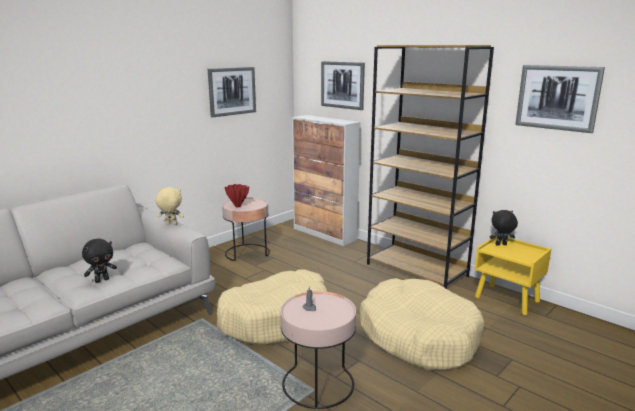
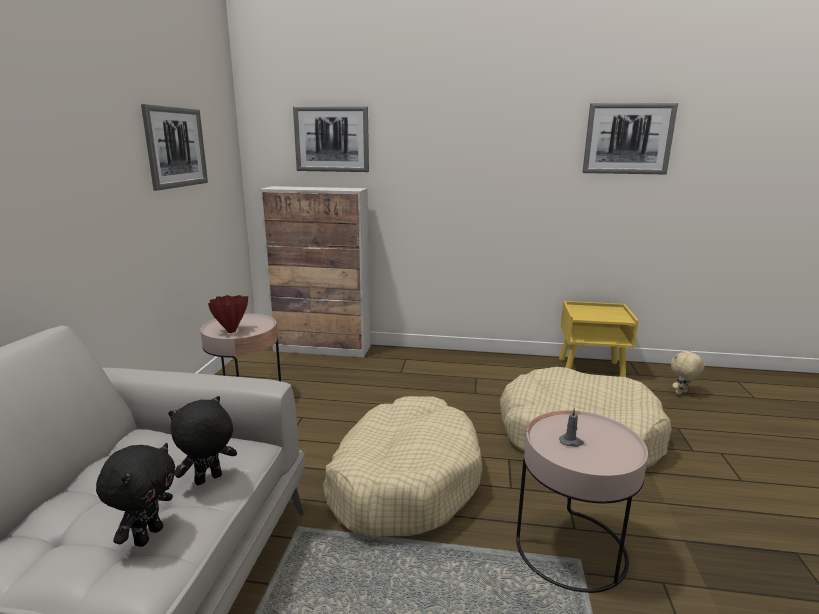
camera: 35 degrees left, 0 degrees up
(171, 224) = (201, 380): beige plush toy -> beige plush toy (681, 393)
(417, 270) = (477, 363): brown bookcase -> none
(501, 245) = (581, 310): black plush toy -> black plush toy (208, 480)

